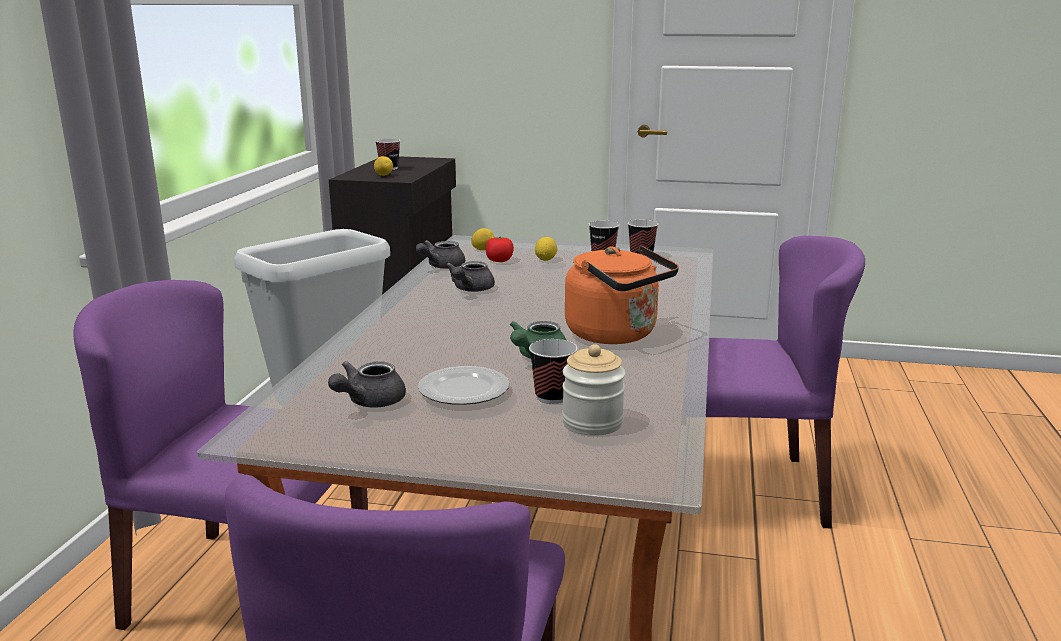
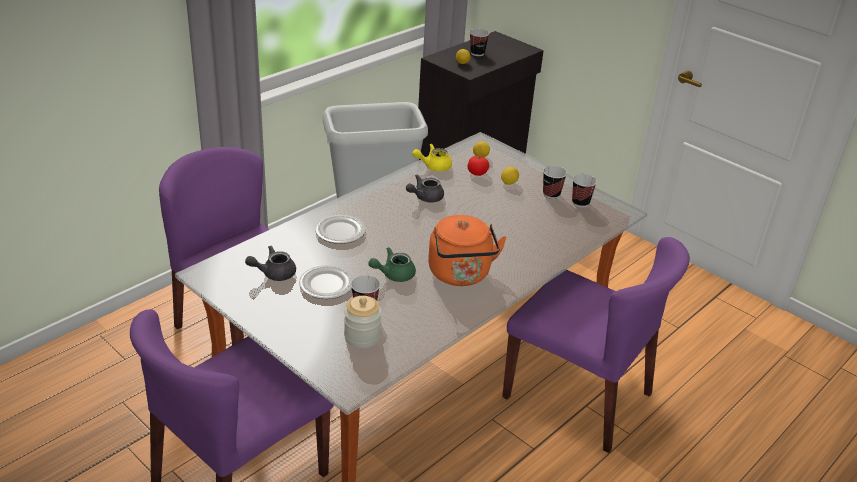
camera: 30 degrees right, 15 degrees up
(406, 341) = (339, 232): none -> plate
(441, 266) = (433, 166): grey teapot -> yellow teapot

